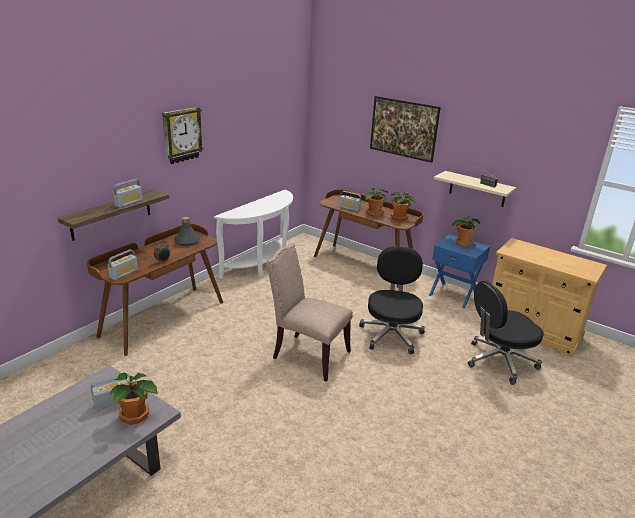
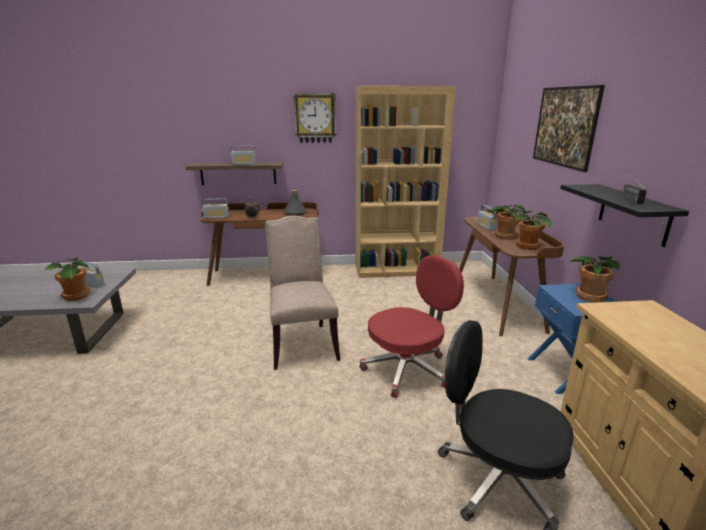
camera: 50 degrees right, 5 degrees down
(262, 265) = (397, 270): white console table -> brown bookcase
(391, 334) = (408, 369): black office chair -> red office chair
(477, 189) = (633, 214): beige shelf -> black shelf

